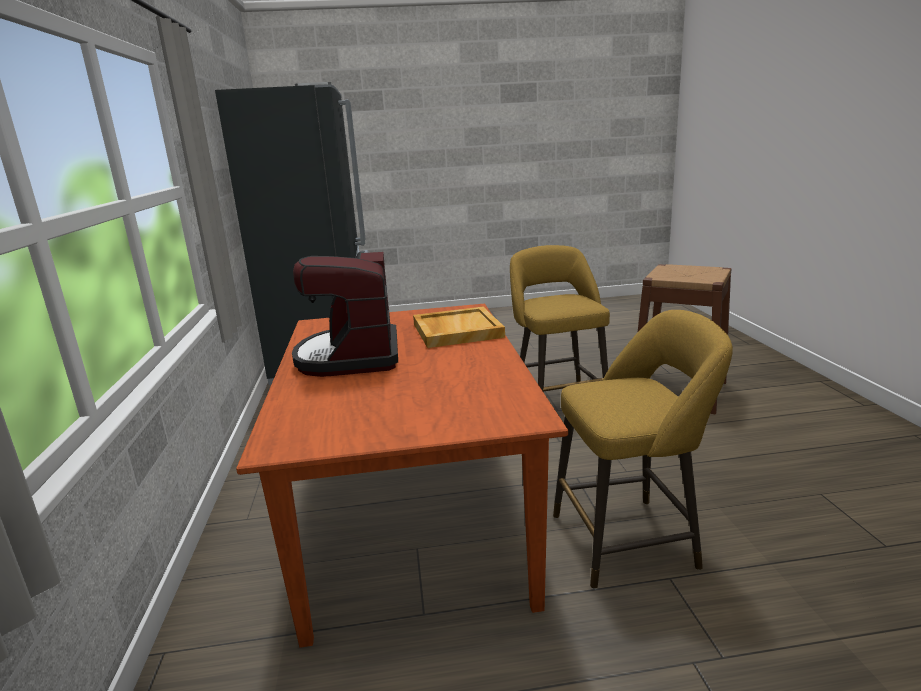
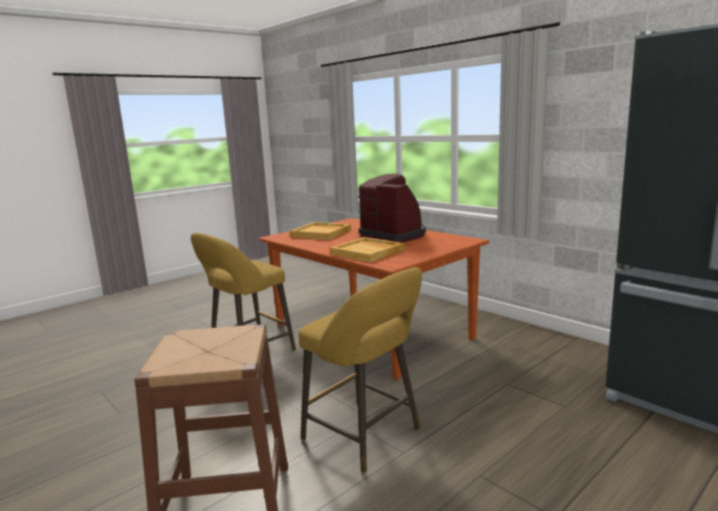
camera: 145 degrees right, 5 degrees down
(431, 400) = (321, 233): none -> beige tray

